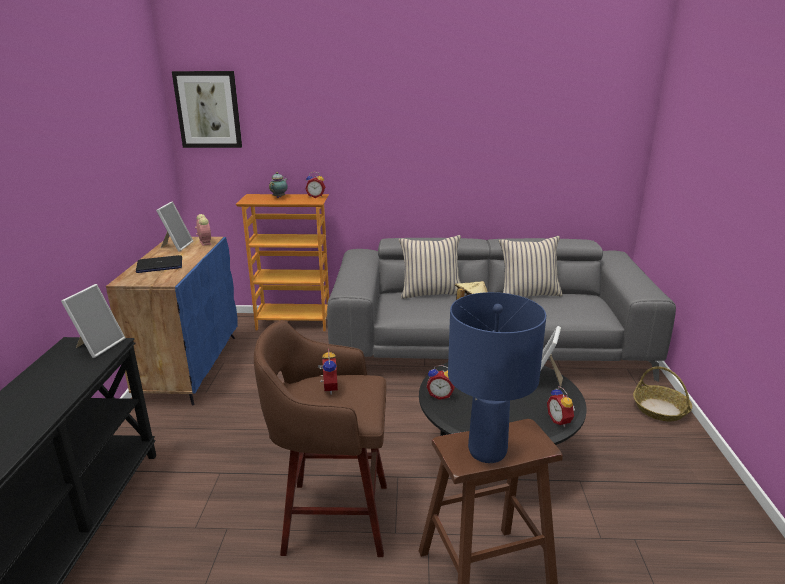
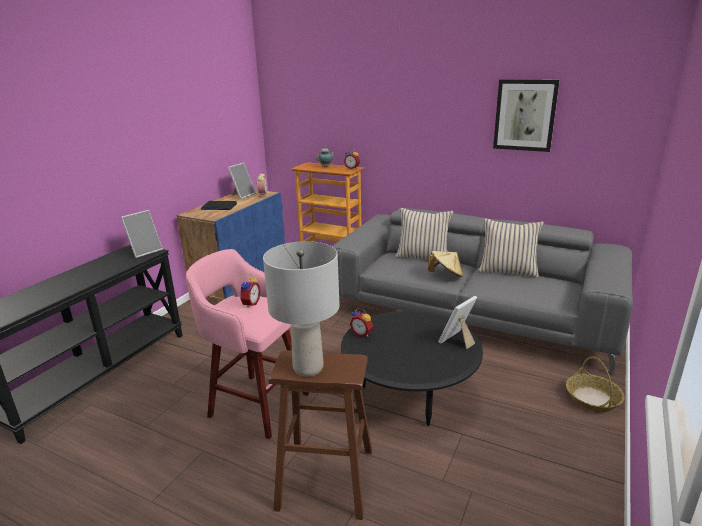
camera: 25 degrees right, 0 degrees up
(208, 109) = (285, 96): picture -> picture (525, 115)
(332, 517) = (256, 404): brown stool -> pink stool
(487, 451) = (307, 368): blue table lamp -> grey table lamp
(560, 421) = (440, 374): alarm clock -> none

